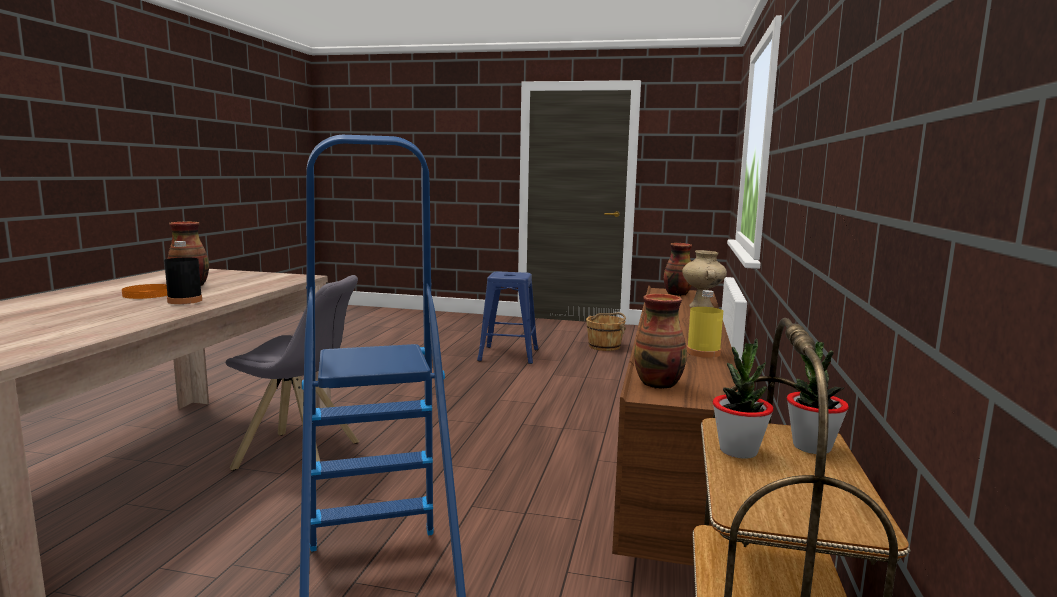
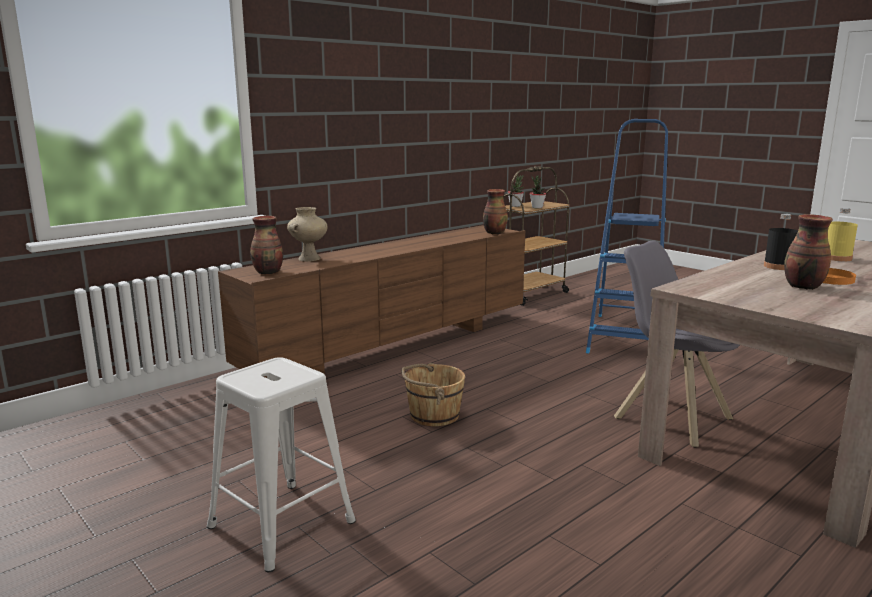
camera: 145 degrees left, 5 degrees up
(508, 355) = (281, 524): blue stool -> white stool
(605, 346) = (96, 497): brown bucket -> brown bucket (433, 415)
(703, 353) = (431, 238): yellow bottle -> yellow bottle (837, 258)

